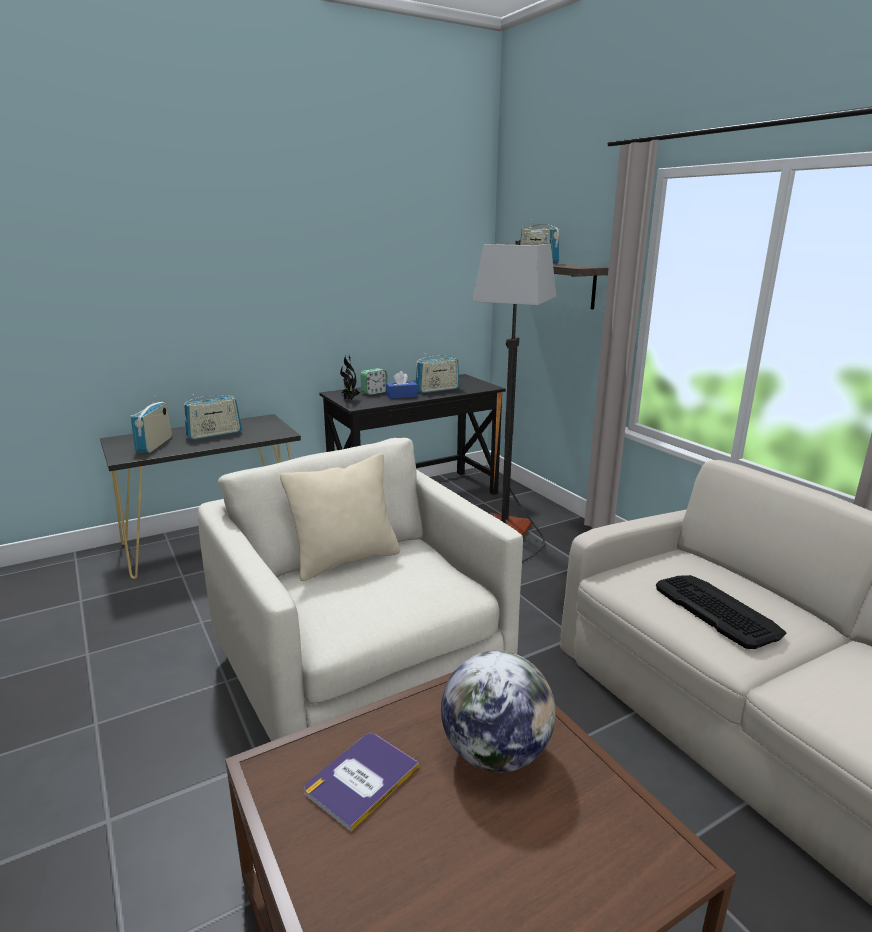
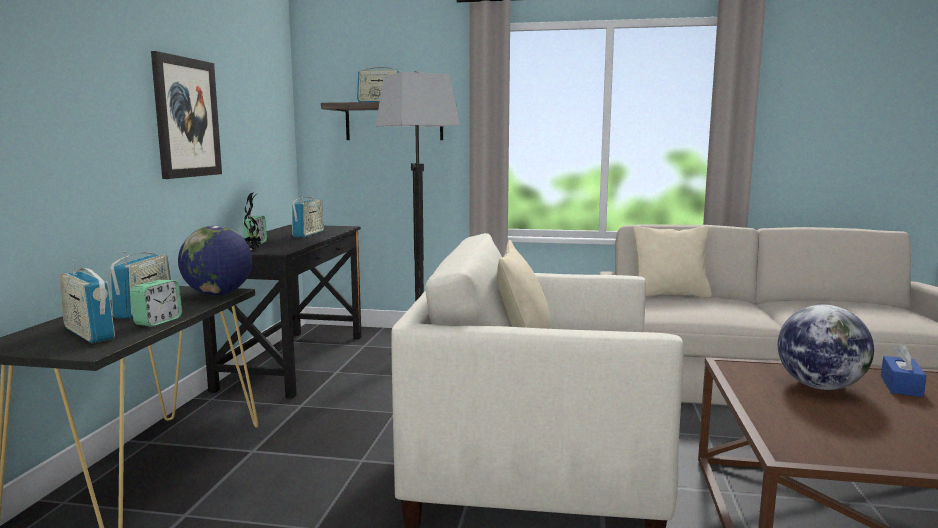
camera: 50 degrees left, 10 degrees down
(193, 447) = (158, 321): none -> alarm clock
(272, 433) = (218, 294): none -> globe
(323, 284) = (187, 118): none -> picture
(361, 779) = (825, 426): book -> none
(401, 396) = (292, 241): blue tissue box -> blue tissue box (901, 386)
(716, 610) = (712, 307): keyboard -> none
(726, 572) = (670, 295): none -> beige pillow

